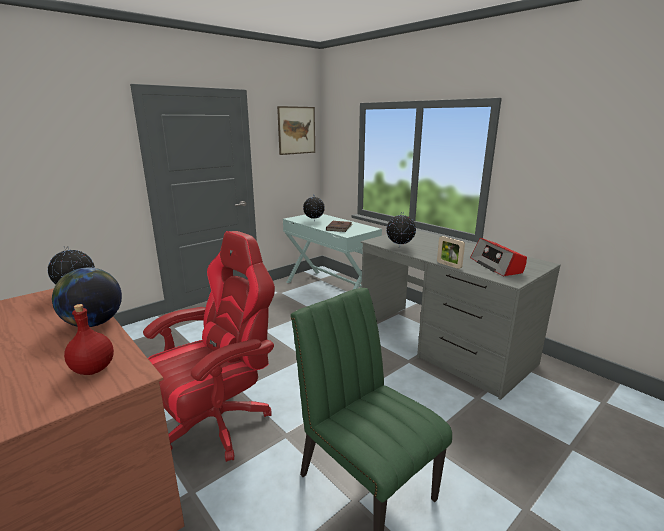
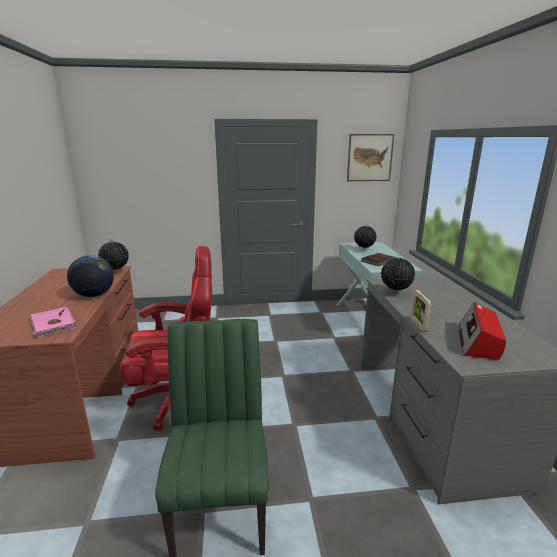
camera: 35 degrees right, 0 degrees up
(93, 369) = (52, 324): red bottle -> pink book

